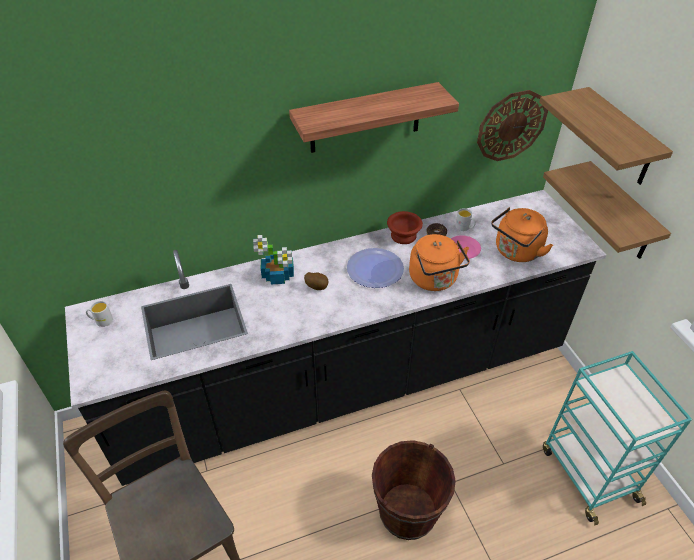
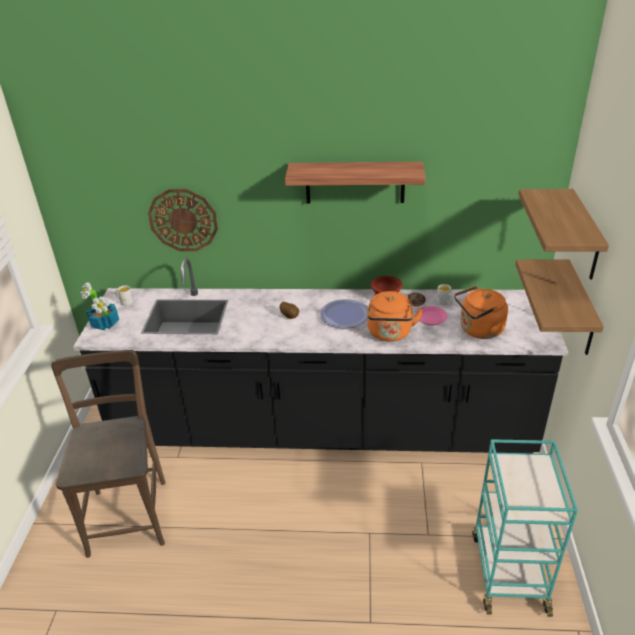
camera: 25 degrees right, 10 degrees down
(278, 276) = (266, 303): potted plant -> potted plant (105, 324)
(407, 512) = (318, 542): brown bucket -> none
(511, 126) = (501, 217): wall clock -> wall clock (183, 220)

